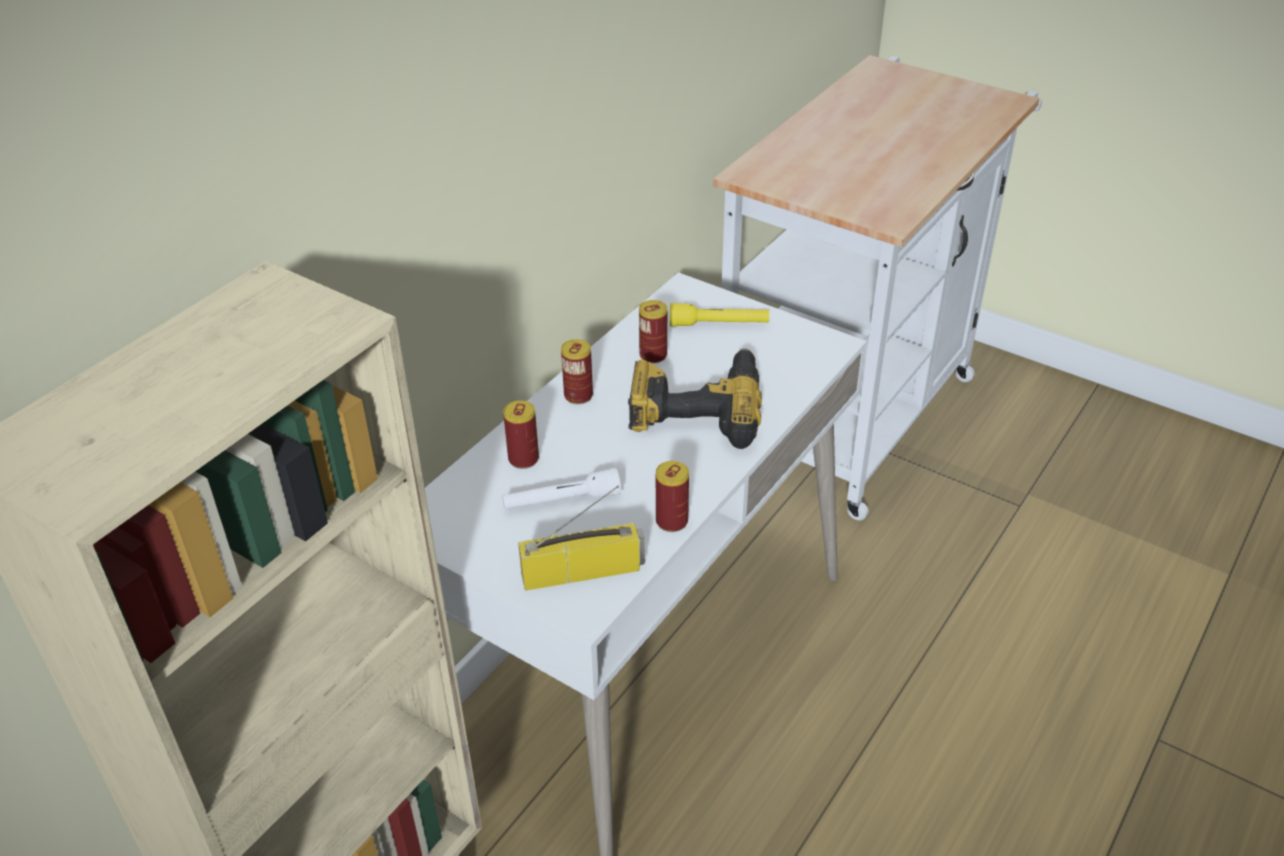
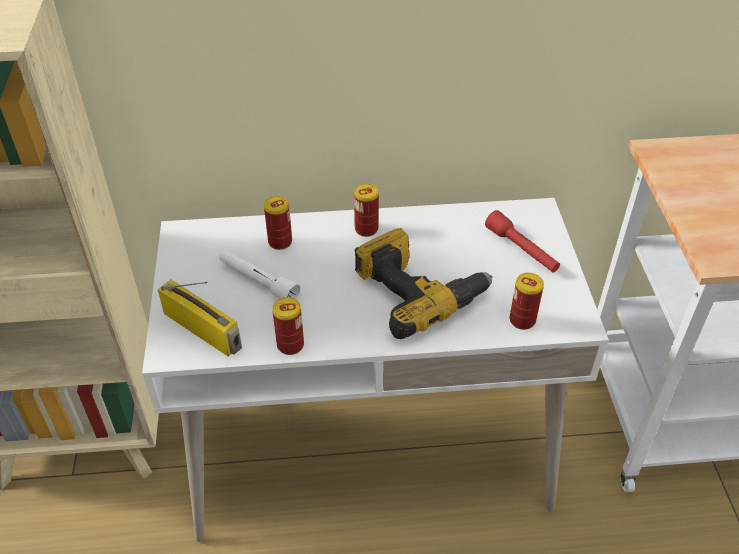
camera: 50 degrees right, 5 degrees up
(653, 355) = (448, 238): can -> can (522, 320)
(718, 324) = (521, 250): yellow flashlight -> red flashlight

